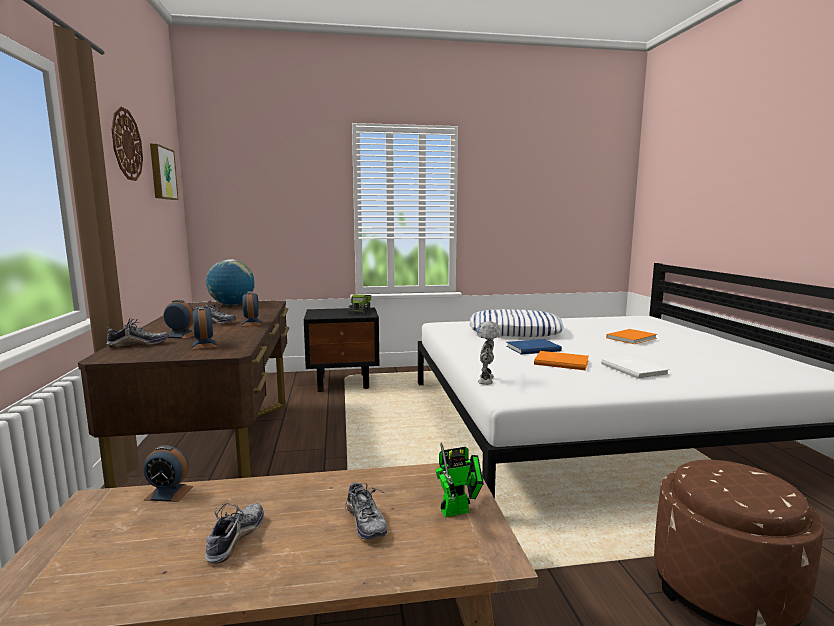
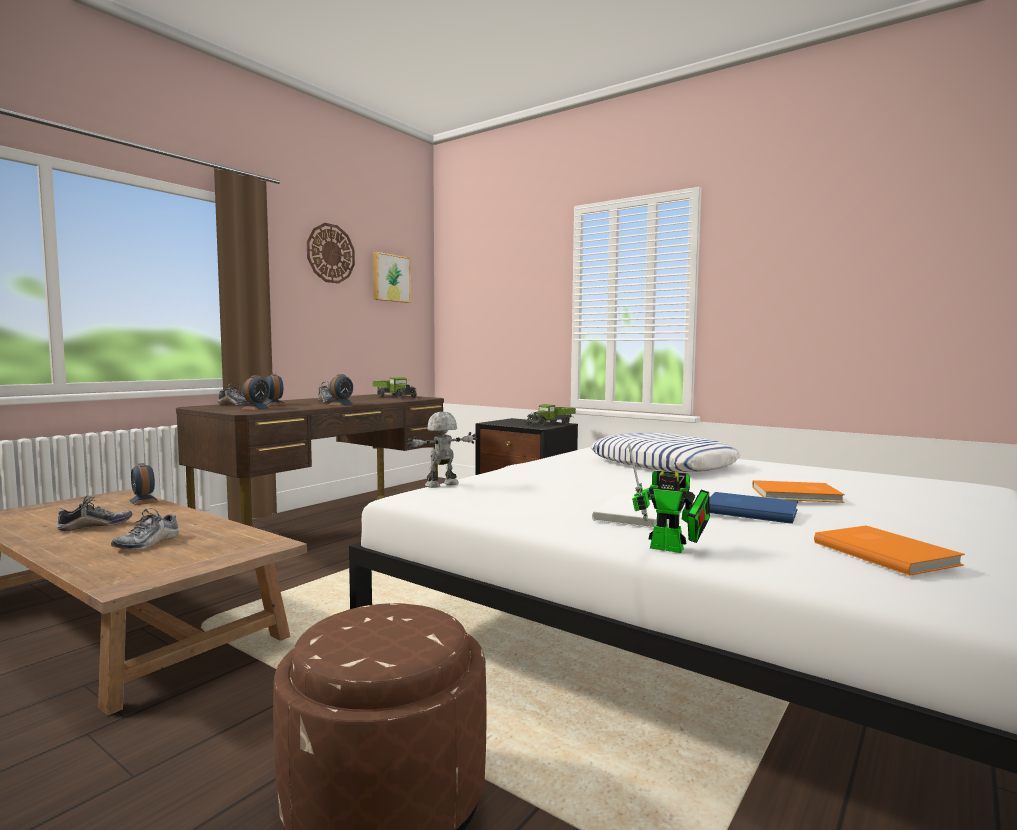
camera: 45 degrees right, 5 degrees down
(232, 305) = (395, 396): globe -> toy truck
(459, 510) = (195, 559): toy robot -> toy robot (672, 549)
(531, 348) = (606, 477): blue book -> blue book (749, 510)
(560, 362) = (580, 491): orange book -> orange book (885, 552)

